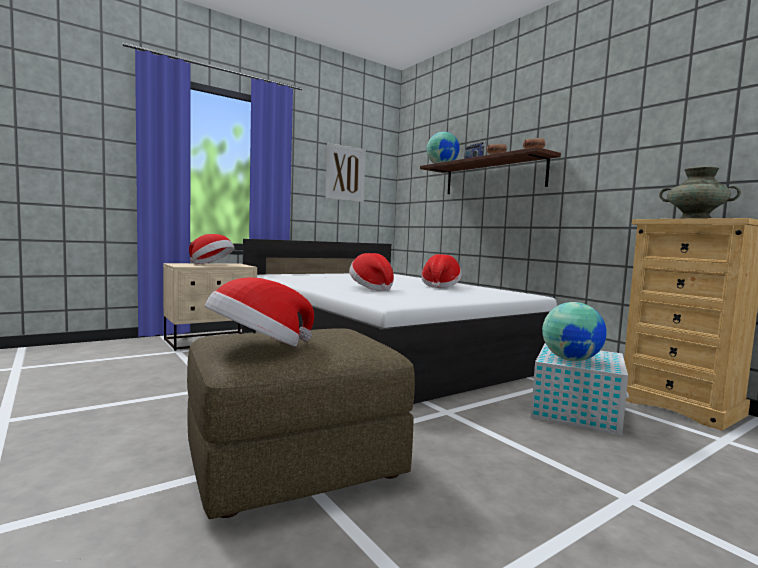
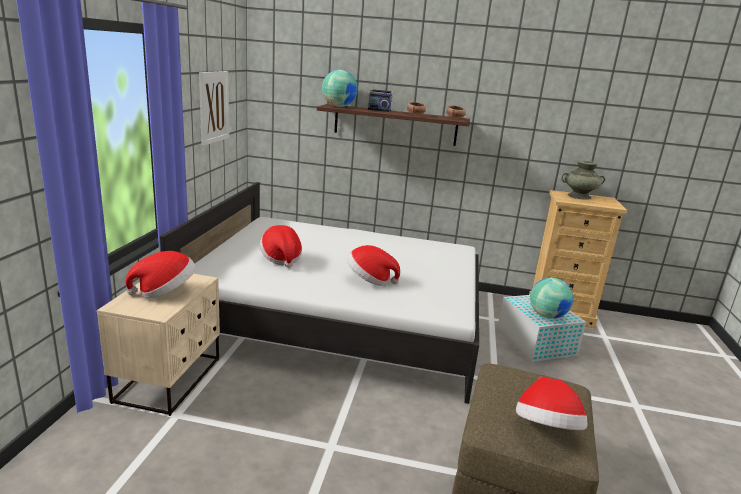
camera: 45 degrees left, 15 degrees up
(440, 286) = (389, 251): hat -> hat (281, 258)

